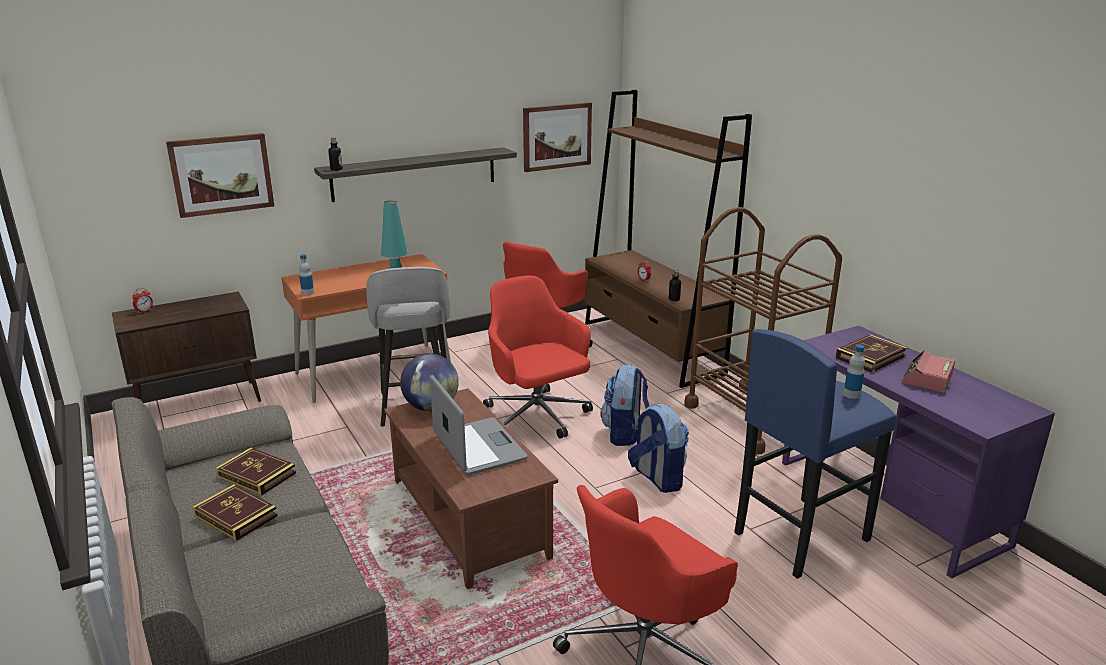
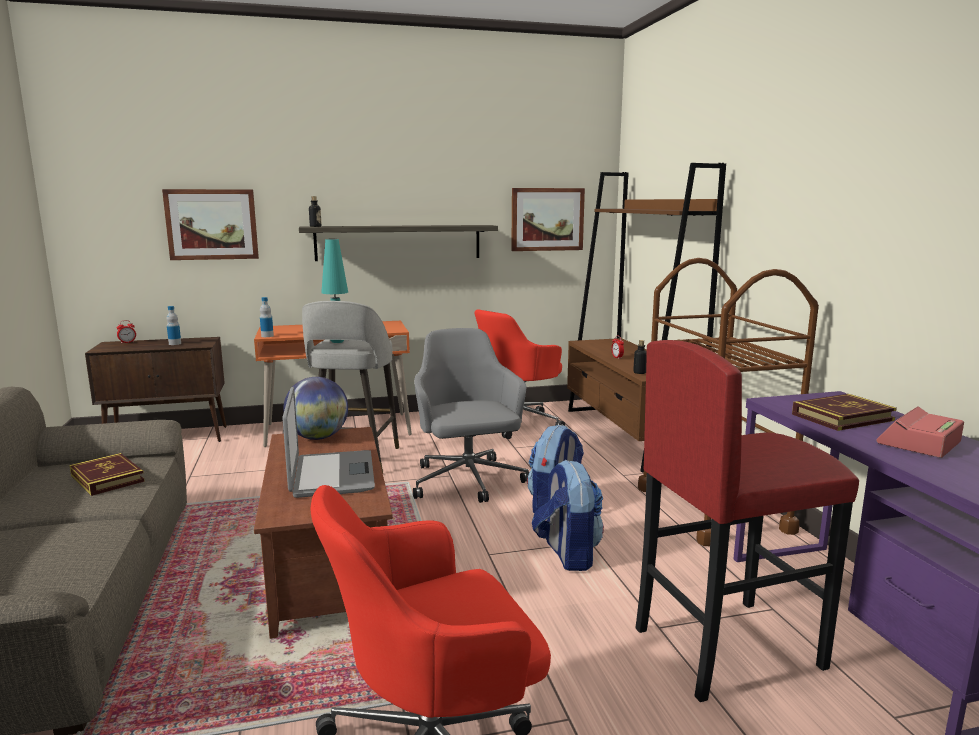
camera: 15 degrees right, 10 degrees down
(236, 516) = (46, 510): book -> none
(537, 418) = (468, 482): red office chair -> grey office chair
(800, 536) = (725, 647): blue stool -> red stool
(851, 394) = (794, 447): bottle -> bottle (175, 343)

